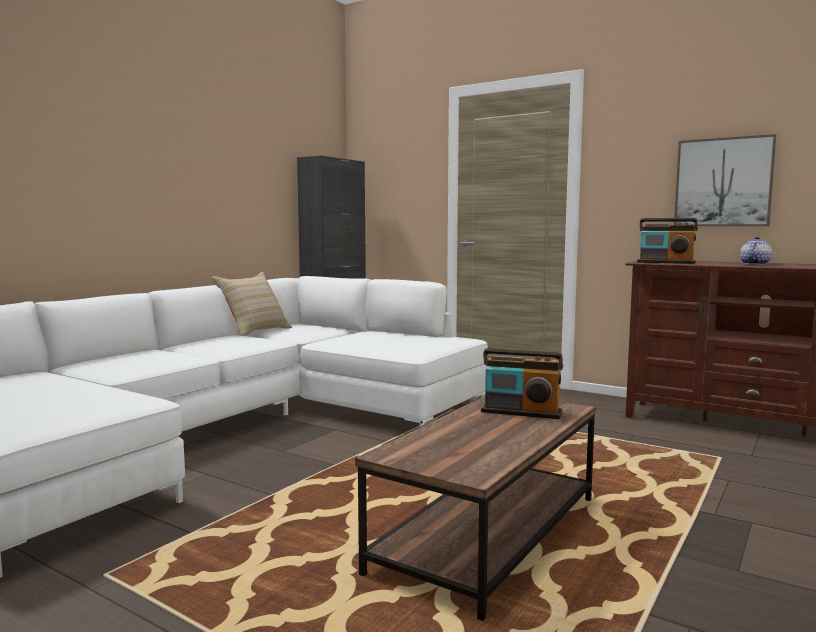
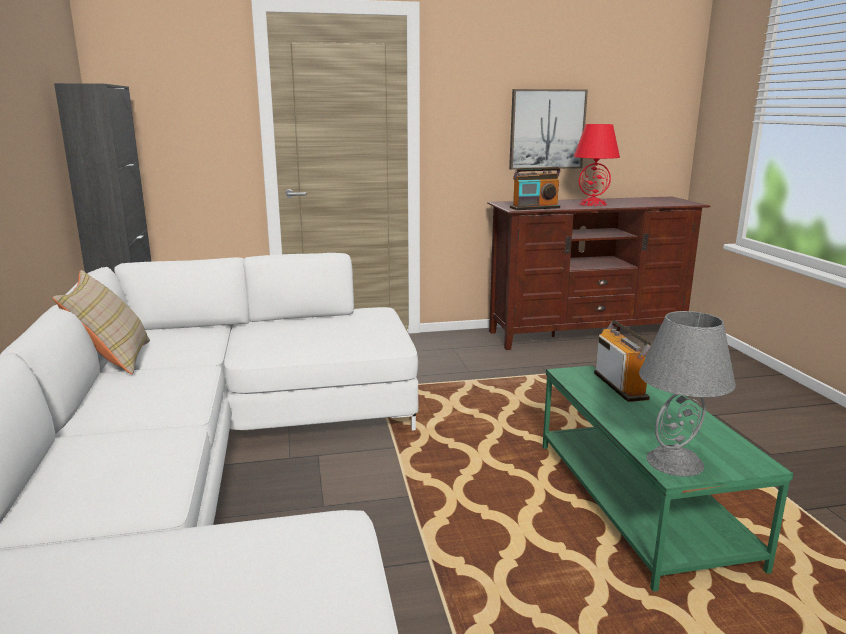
camera: 45 degrees left, 10 degrees up
(409, 451) = (675, 462): none -> grey table lamp
(488, 533) = (637, 501): brown coffee table -> green coffee table
(521, 412) = (620, 386): radio -> radio turned 75 degrees counterclockwise
(754, 264) = (592, 204): teapot -> red table lamp

